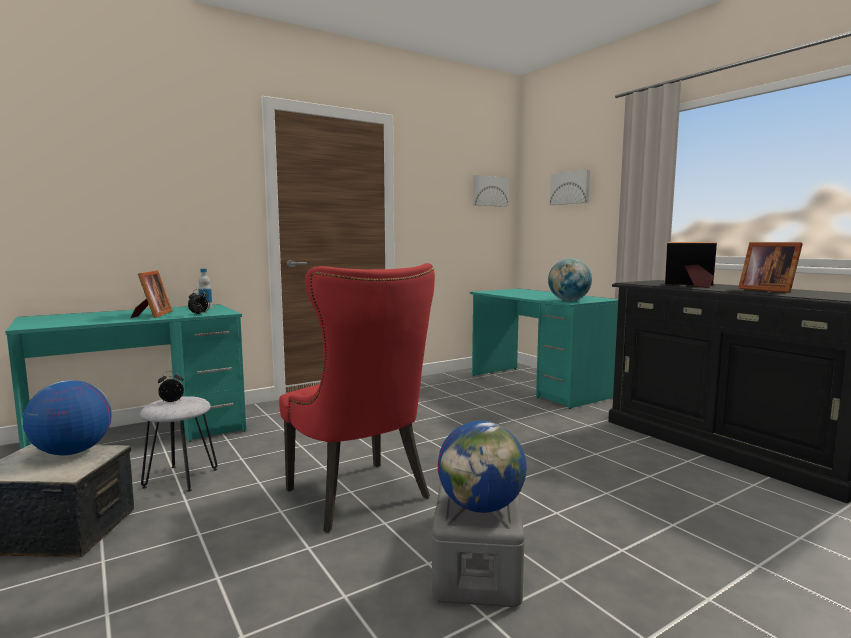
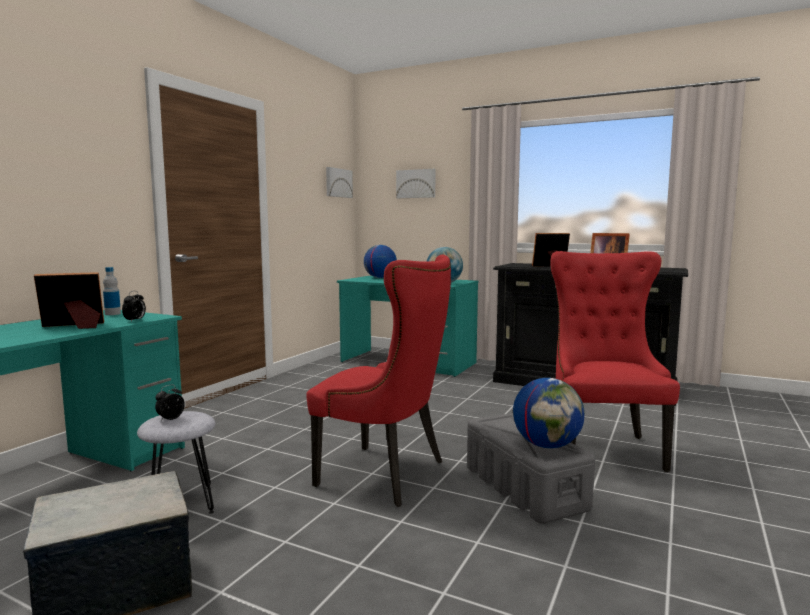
camera: 30 degrees left, 0 degrees up
(72, 452) = (118, 491): globe -> globe (380, 278)
(152, 315) = (74, 326): picture frame -> picture frame turned 75 degrees counterclockwise
(642, 536) = (603, 450): none -> red chair

